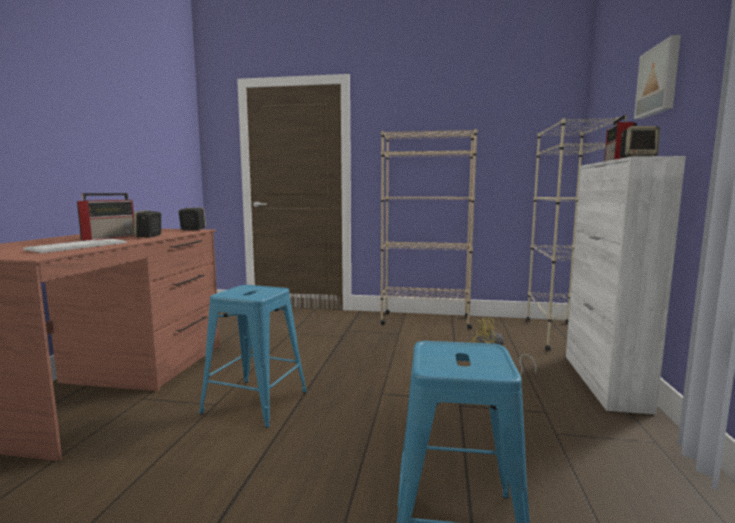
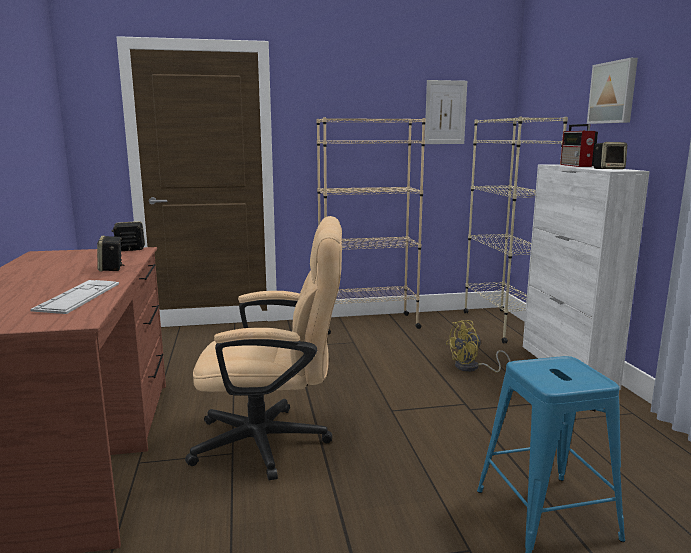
camera: 20 degrees left, 5 degrees up
(110, 237) = (64, 274): radio -> none
(255, 402) = (274, 442): blue stool -> beige office chair
(509, 128) = (445, 112): none -> picture

